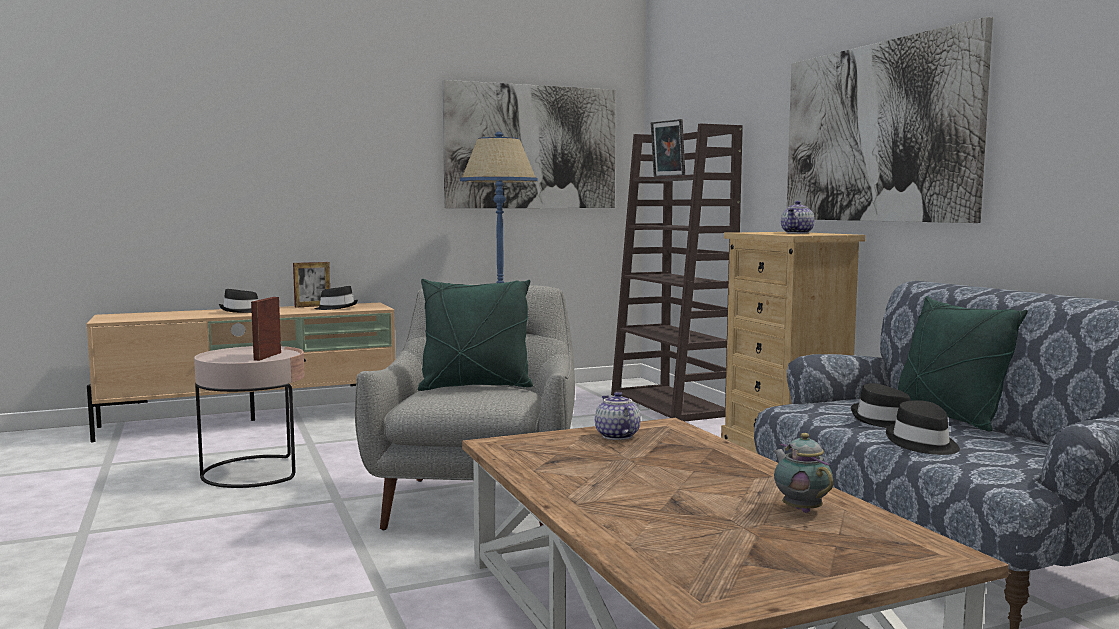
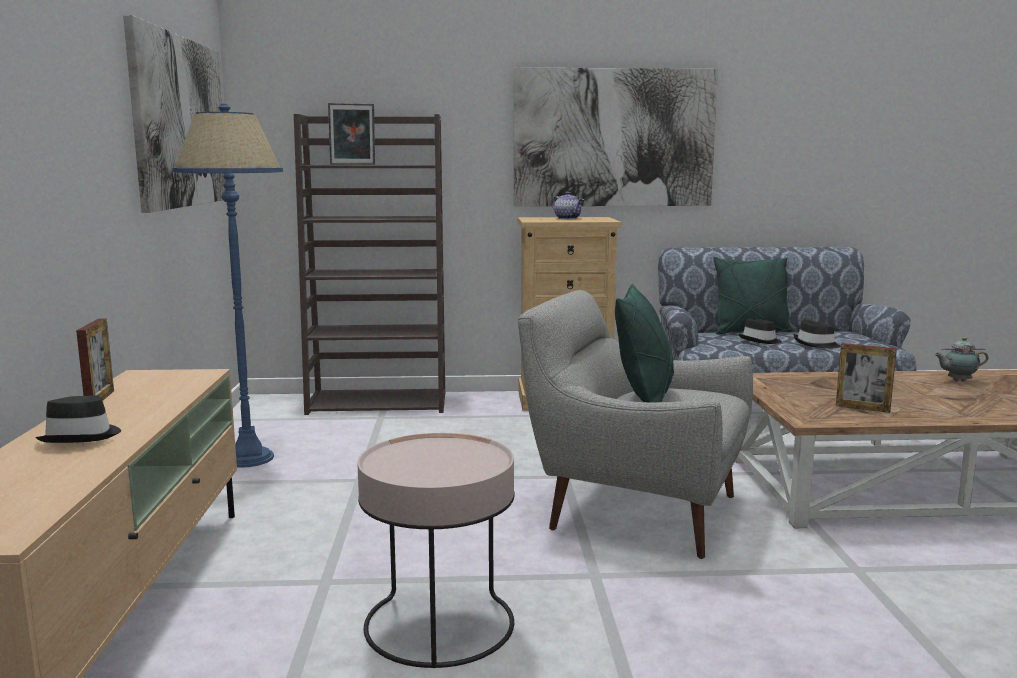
camera: 70 degrees left, 5 degrees up
(267, 356) = (453, 451): picture frame -> picture frame (862, 408)
(336, 308) = (154, 389): black hat -> none
(616, 436) = (787, 390): teapot -> none

